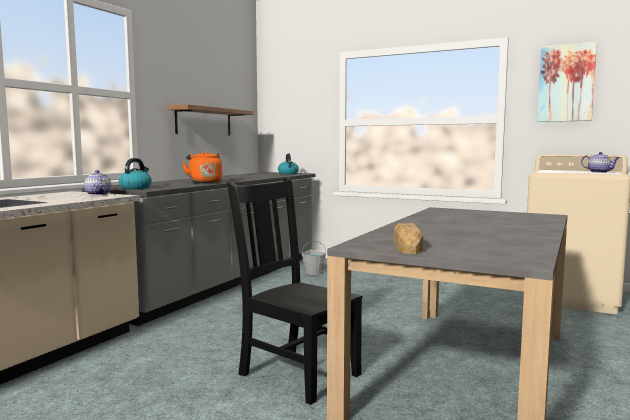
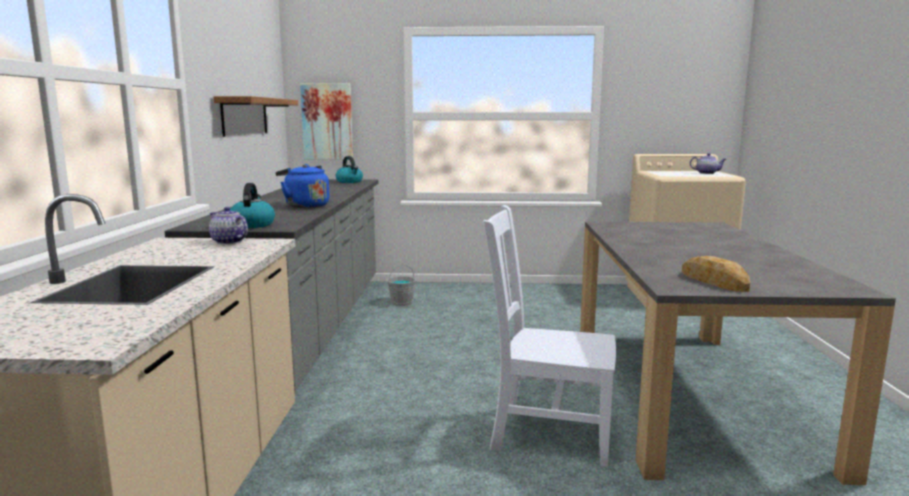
camera: 25 degrees left, 5 degrees up
(204, 182) = (305, 206): orange kettle -> blue kettle
(296, 373) = (547, 433): black chair -> white chair
(566, 83) = (660, 79): picture -> picture (327, 121)

